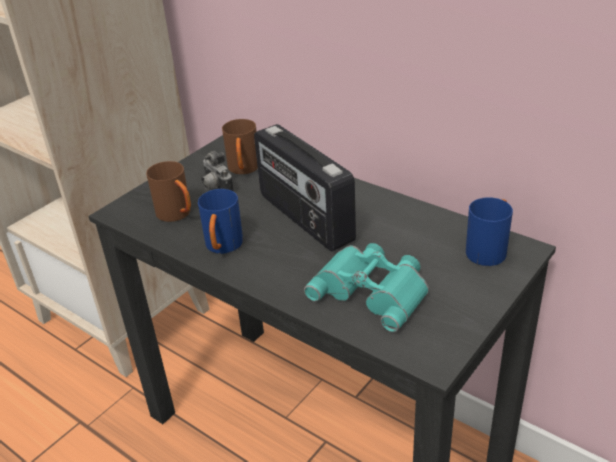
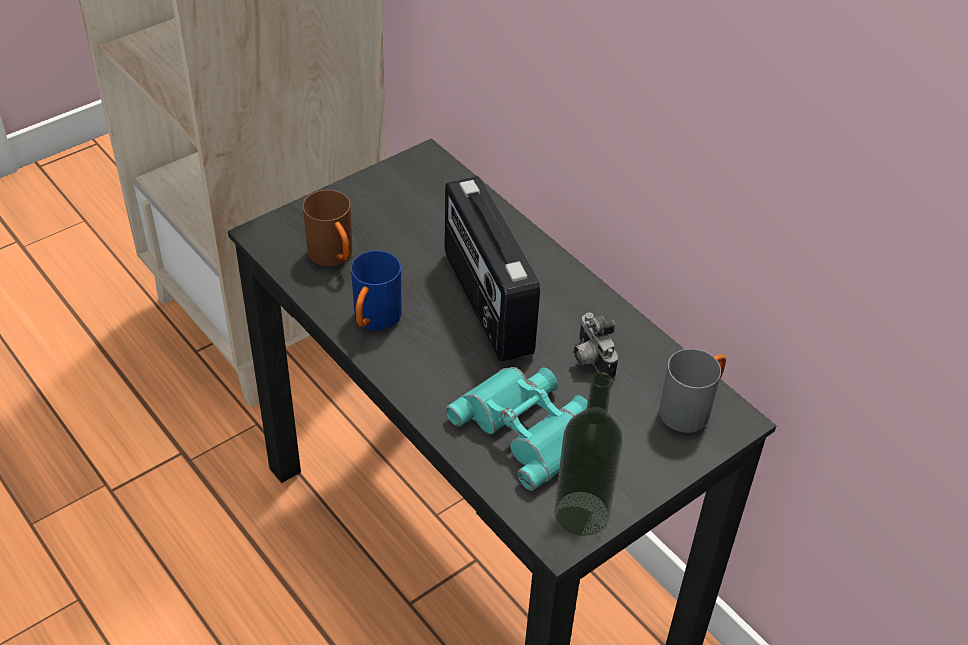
camera: 10 degrees right, 10 degrees up
(215, 188) = (392, 227): camera -> camera (590, 360)
(243, 170) = (436, 207): brown mug -> none
(442, 339) = (581, 513): none -> bottle
(489, 250) = (691, 409): blue mug -> grey mug

